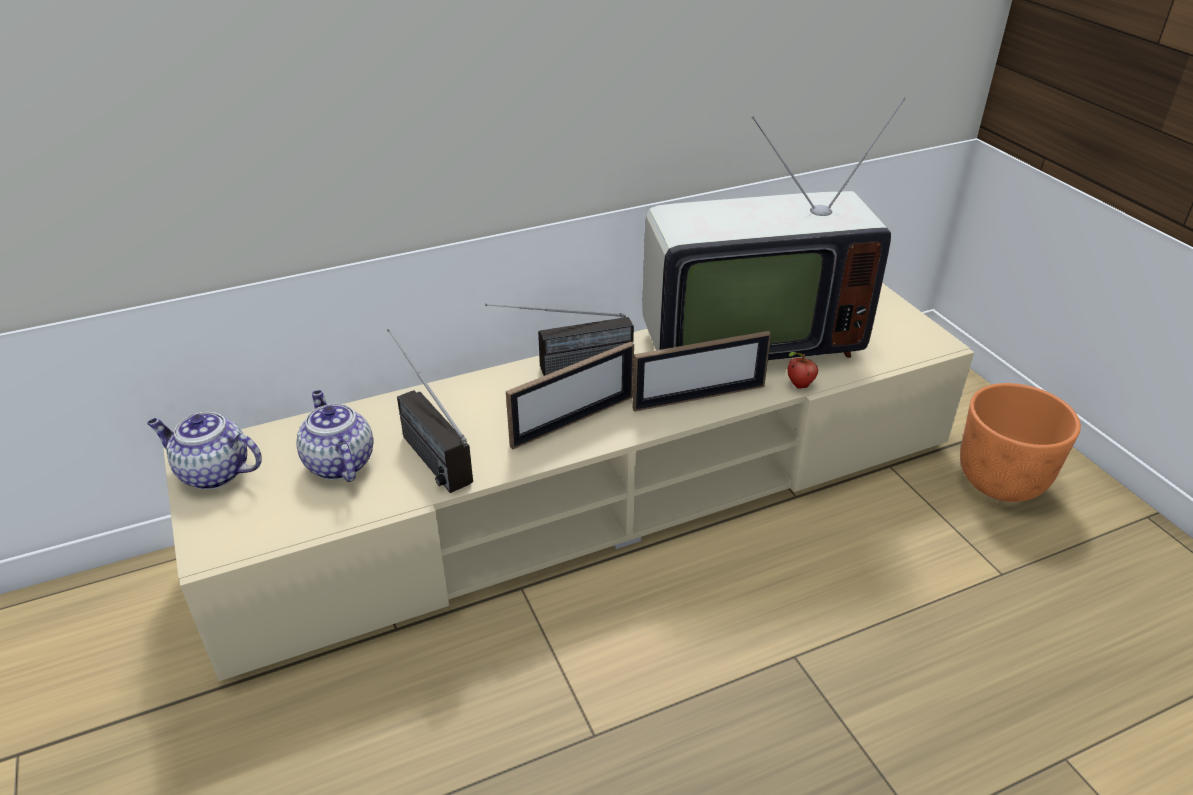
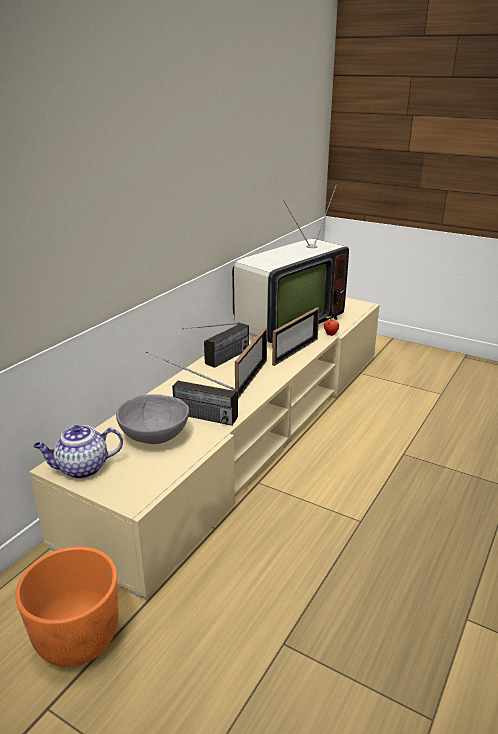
camera: 35 degrees left, 10 degrees down
(338, 463) = (153, 436): teapot -> grey bowl
(999, 481) = (405, 363): orange planter -> orange planter (77, 640)

